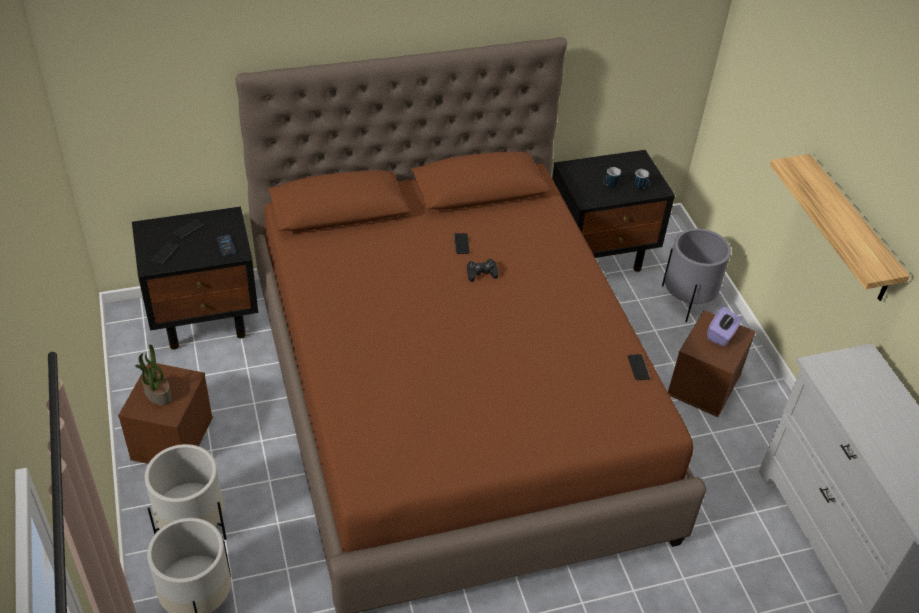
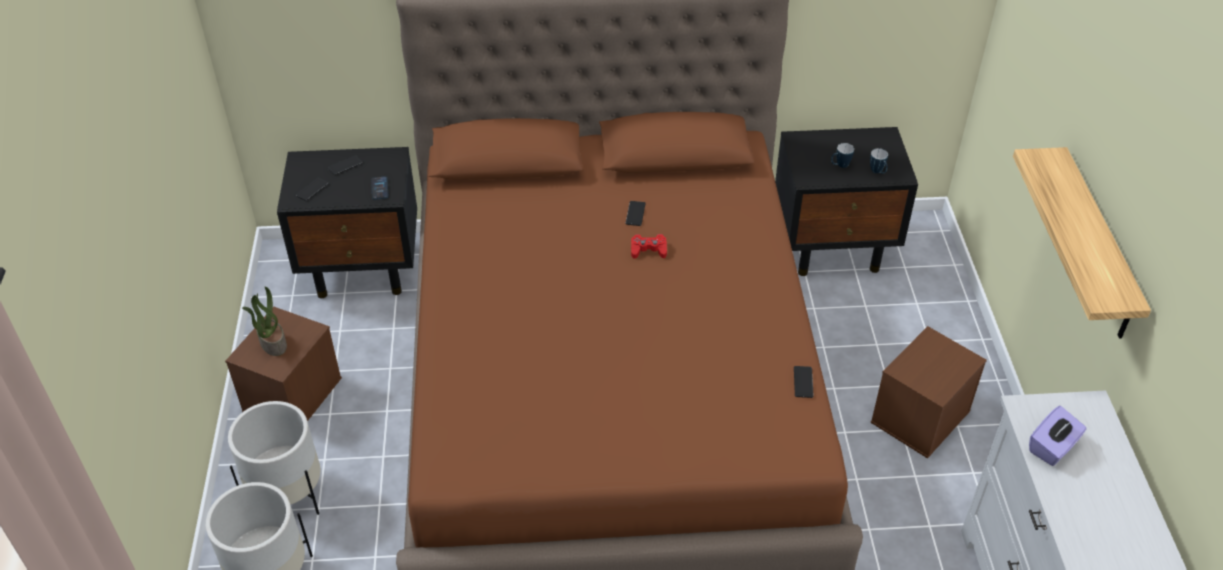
camera: 15 degrees right, 0 degrees up
(481, 273) = (648, 250): black game controller -> red game controller
(687, 300) = (927, 314): grey planter -> none
(721, 335) = (941, 358): purple tissue box -> purple tissue box (1052, 447)

